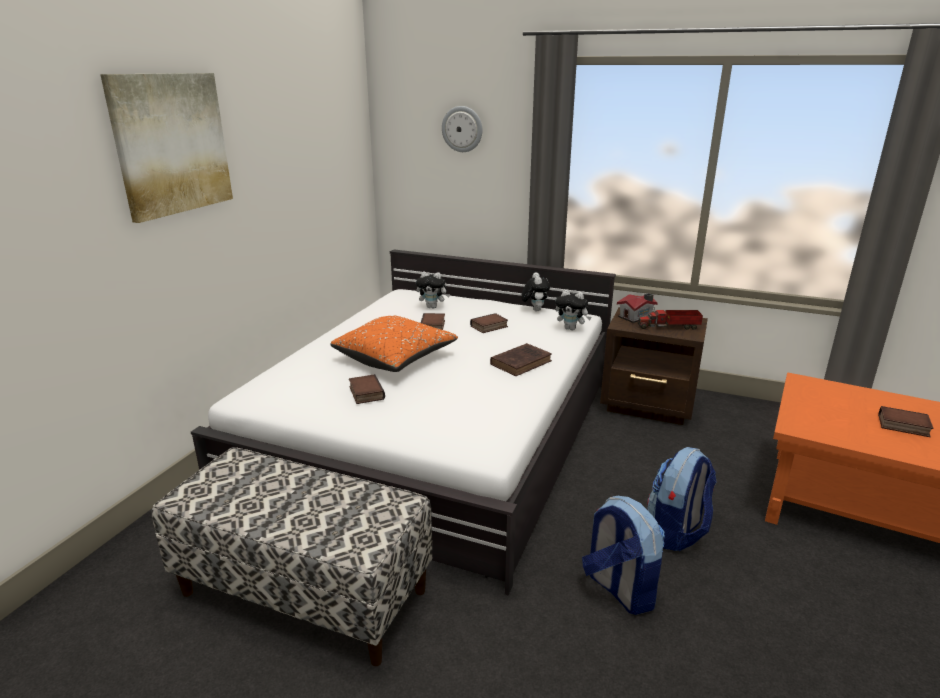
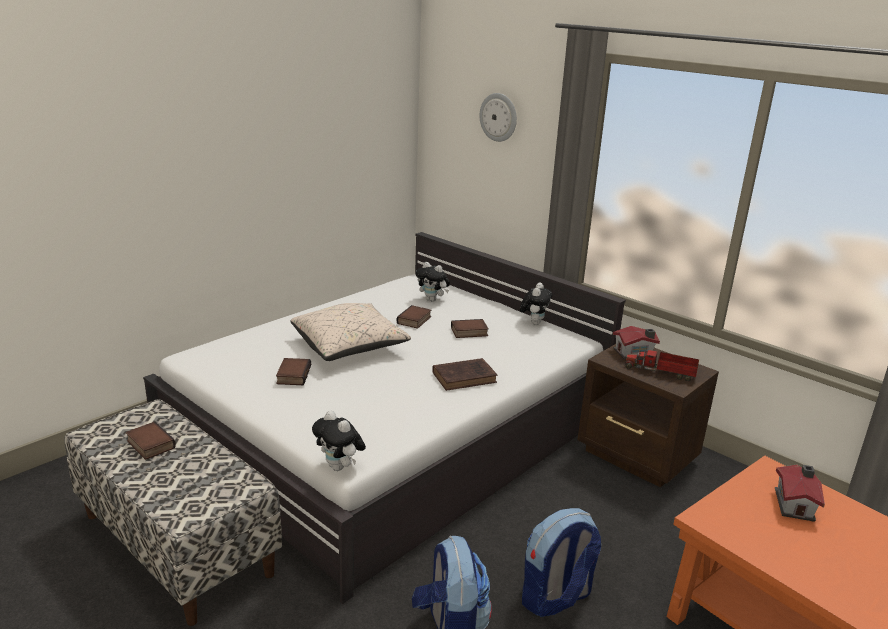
camera: 20 degrees right, 0 degrees up
(171, 144) = (170, 119): picture -> none
(395, 358) = (349, 346): orange pillow -> beige pillow
(571, 329) = (553, 352): plush toy -> plush toy (340, 467)
(840, 401) = (795, 504): none -> toy house
(902, 426) = (844, 553): book -> book (149, 444)

